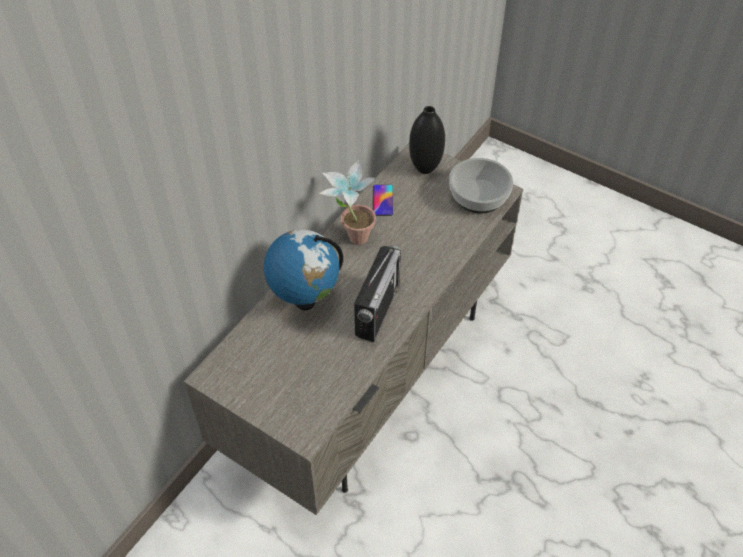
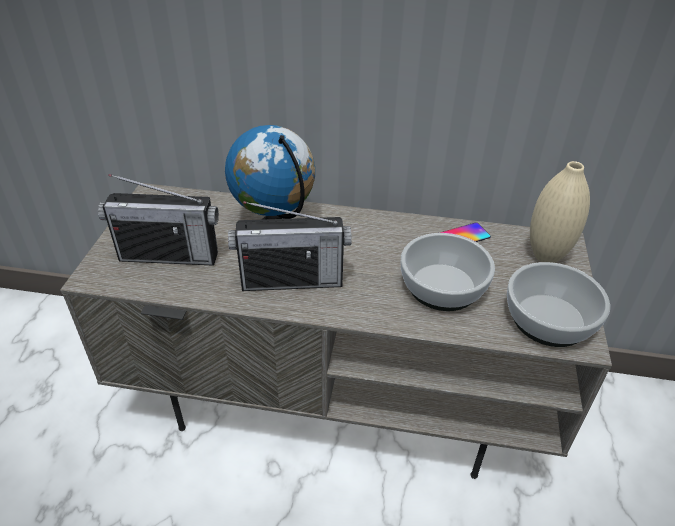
camera: 65 degrees right, 10 degrees down
(307, 378) = (169, 255): none -> radio
(351, 236) = (387, 229): potted plant -> none
(425, 168) = (546, 256): black vase -> beige vase
(426, 232) = (442, 287): none -> bowl

